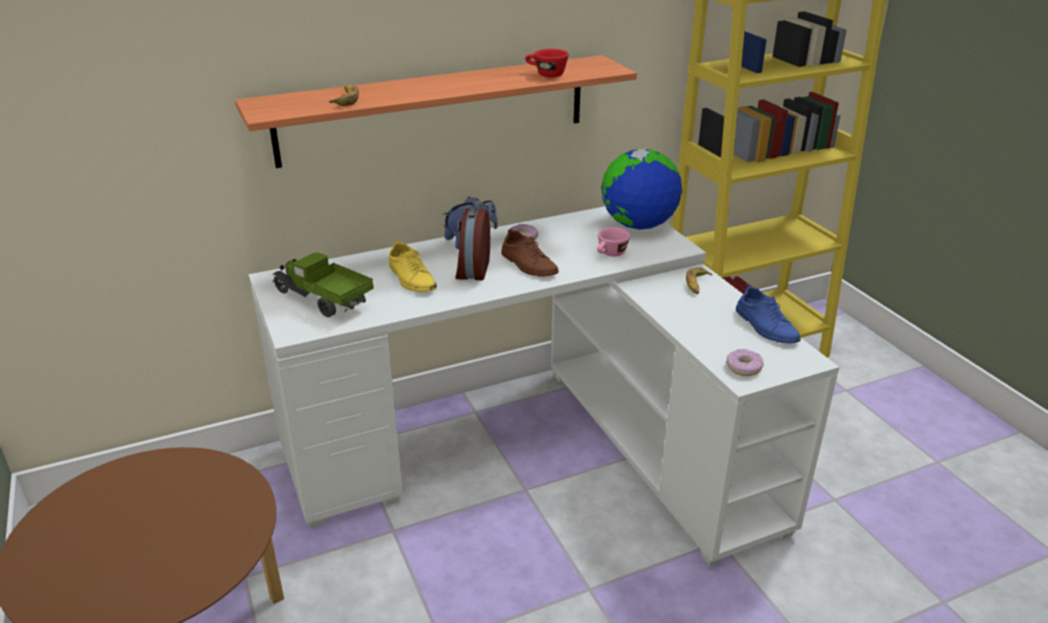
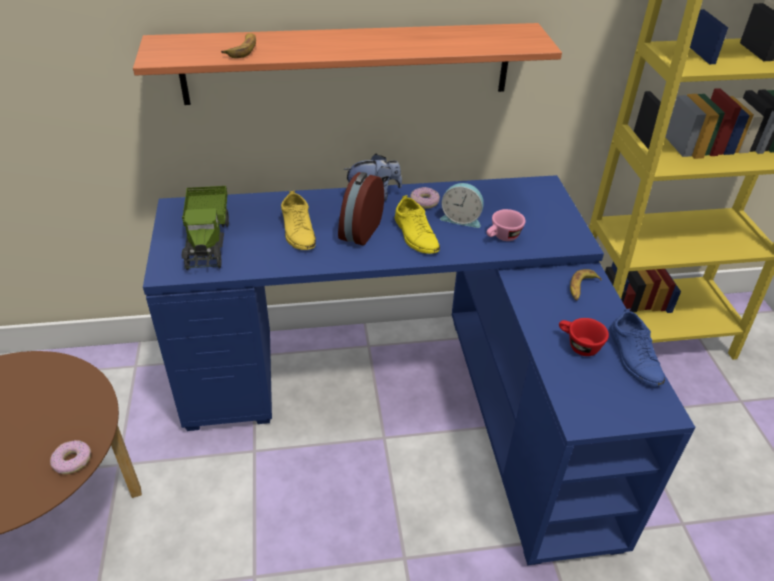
camera: 15 degrees right, 10 degrees up
(322, 300) = (208, 240): toy truck -> toy truck turned 150 degrees counterclockwise
(528, 264) = (415, 235): brown shoe -> yellow shoe
(540, 446) = (414, 395): white desk -> blue desk
(545, 74) = (461, 42): red cup -> red cup (578, 345)
(565, 246) = (461, 219): none -> alarm clock
(638, 225) = (546, 207): globe -> none
(743, 367) = (587, 404): donut -> donut (72, 460)

